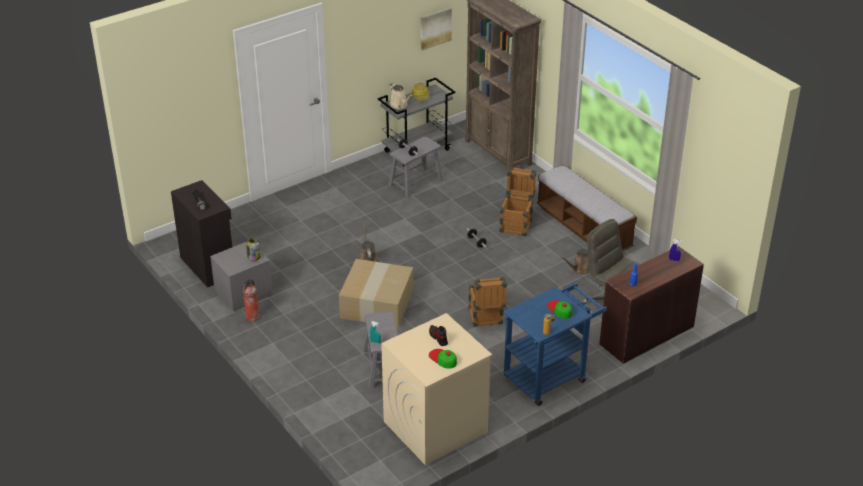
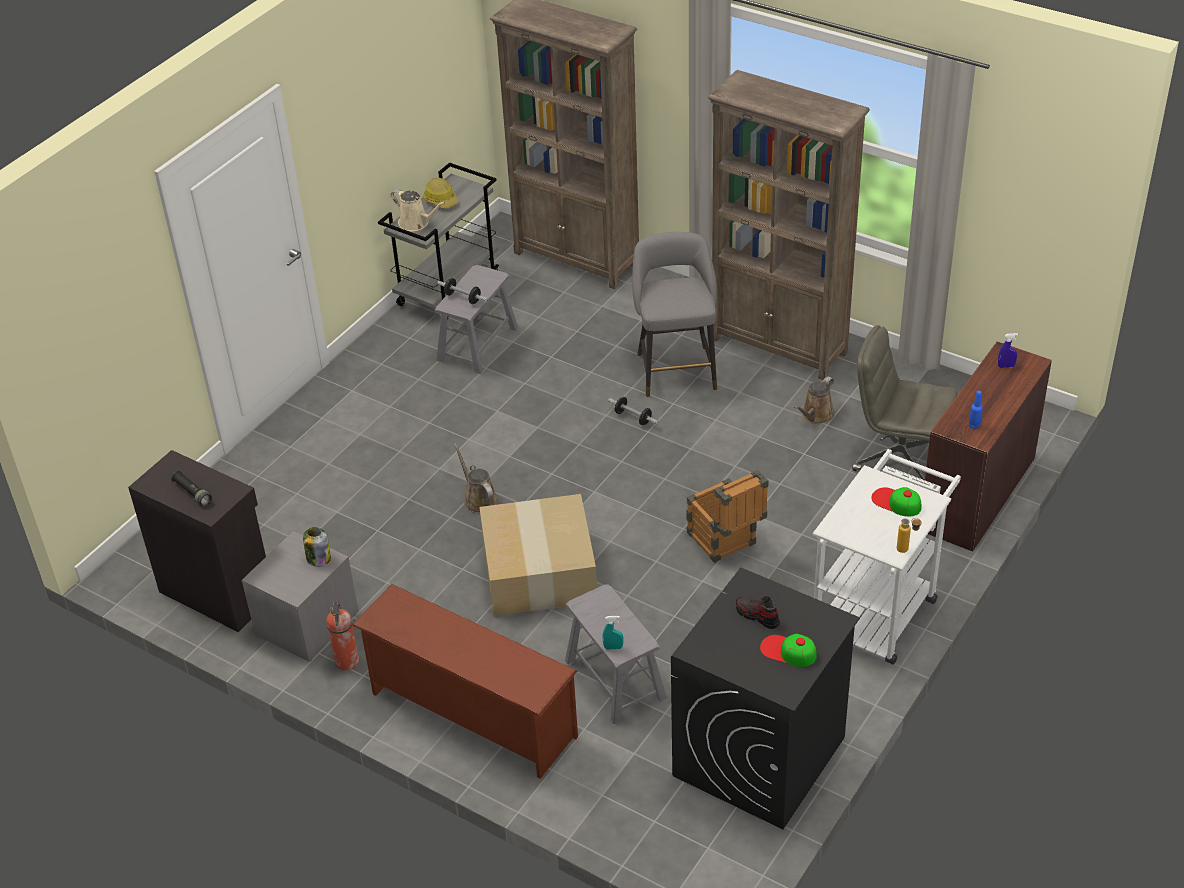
camera: 20 degrees left, 5 degrees up
(298, 361) = (470, 715): none -> brown shoe rack
(435, 28) = (438, 81): picture -> none
(435, 427) = (759, 757): beige washing machine -> black washing machine
(517, 223) = (675, 368): crate -> grey stool
(550, 375) = (879, 607): blue cart -> white cart
(583, 228) = (779, 346): bench -> brown bookcase

